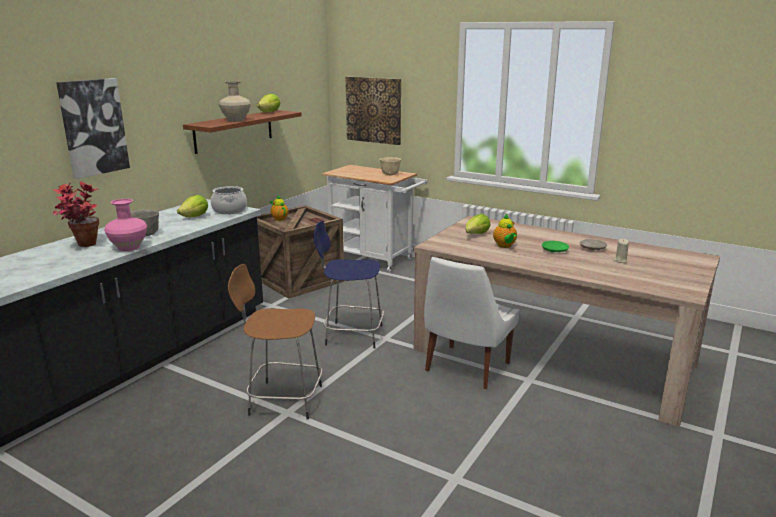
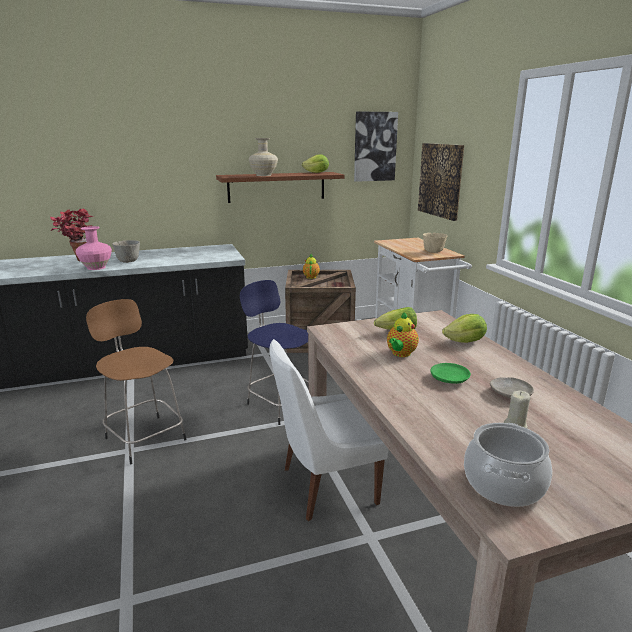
camera: 40 degrees right, 0 degrees up
(93, 127) = (123, 168): picture -> picture (375, 146)
(195, 217) = (188, 256): lettuce -> lettuce (465, 342)
(229, 210) = (221, 256): cooking pot -> cooking pot (503, 484)

